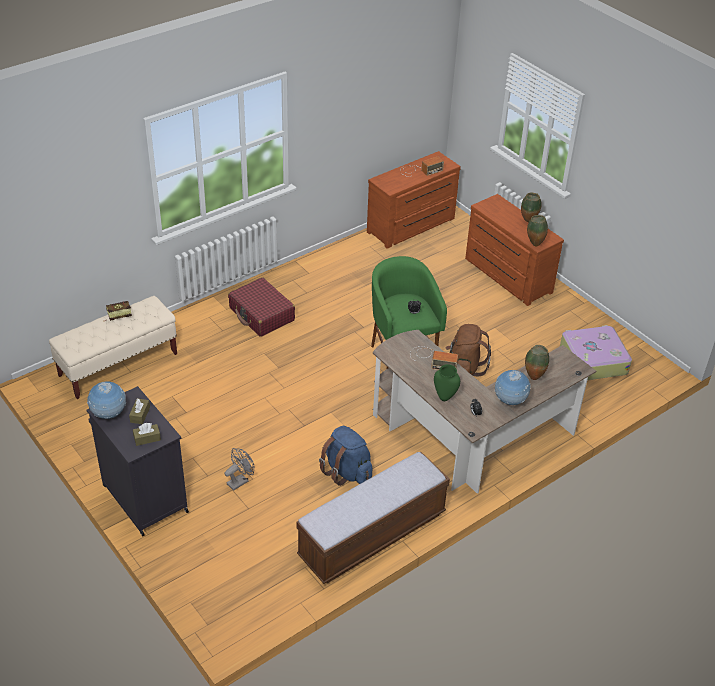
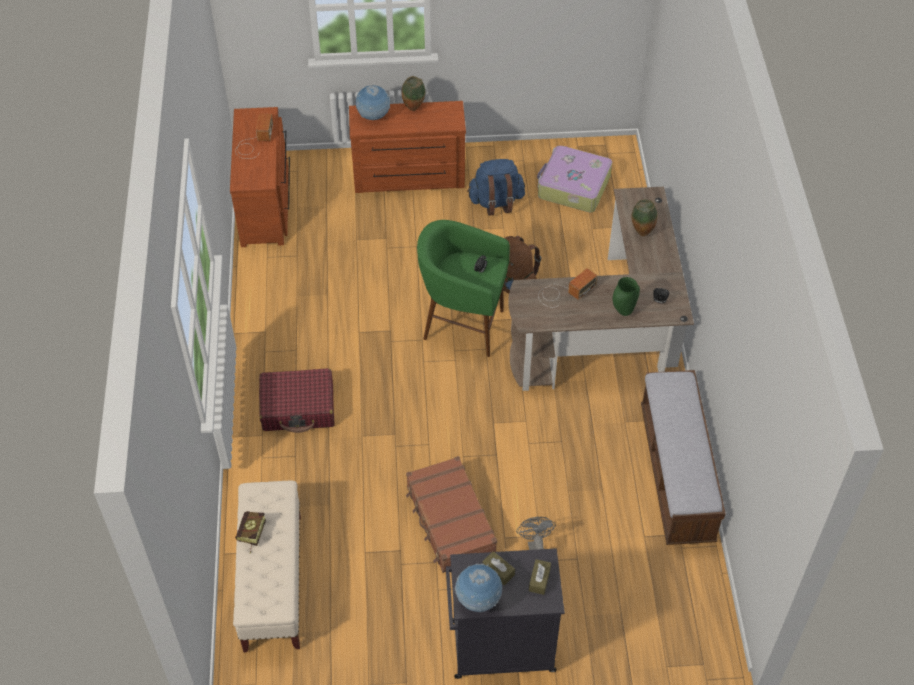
camera: 55 degrees left, 10 degrees up
(228, 426) = (450, 521): none -> brown suitcase
(346, 471) = (583, 452): blue backpack -> blue backpack (496, 202)
(510, 401) = (661, 267): globe -> globe (373, 117)
(534, 244) = (452, 125): vase -> none

